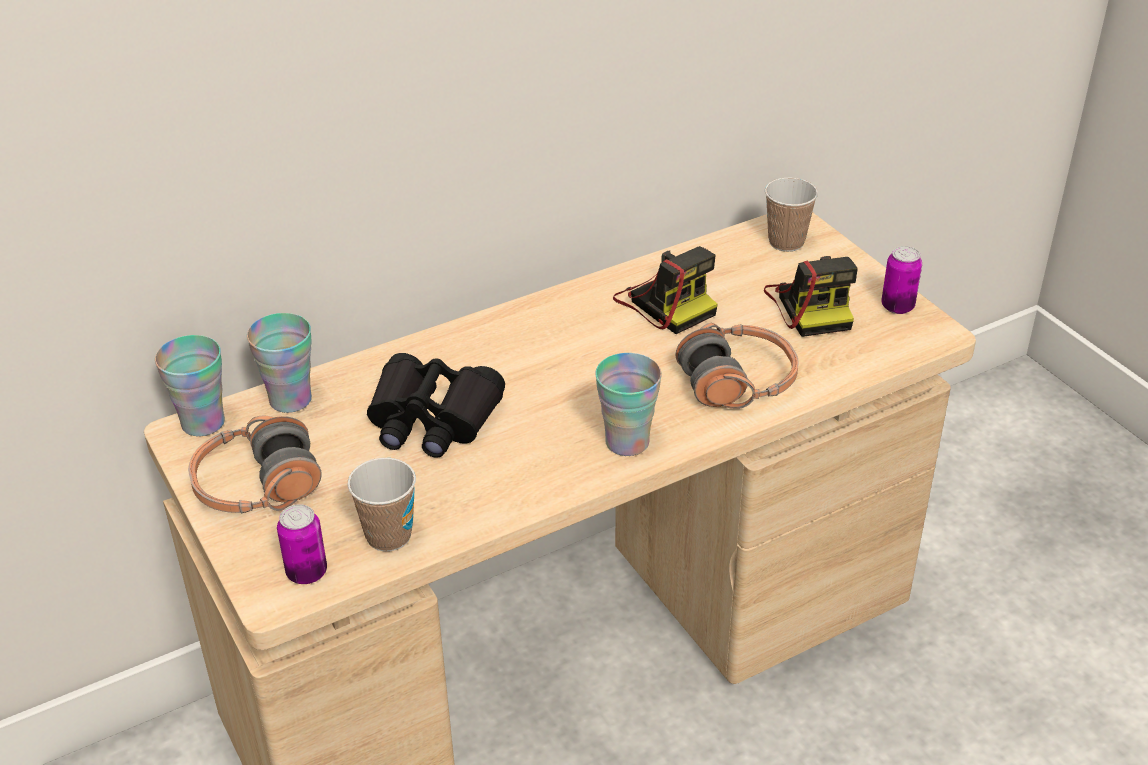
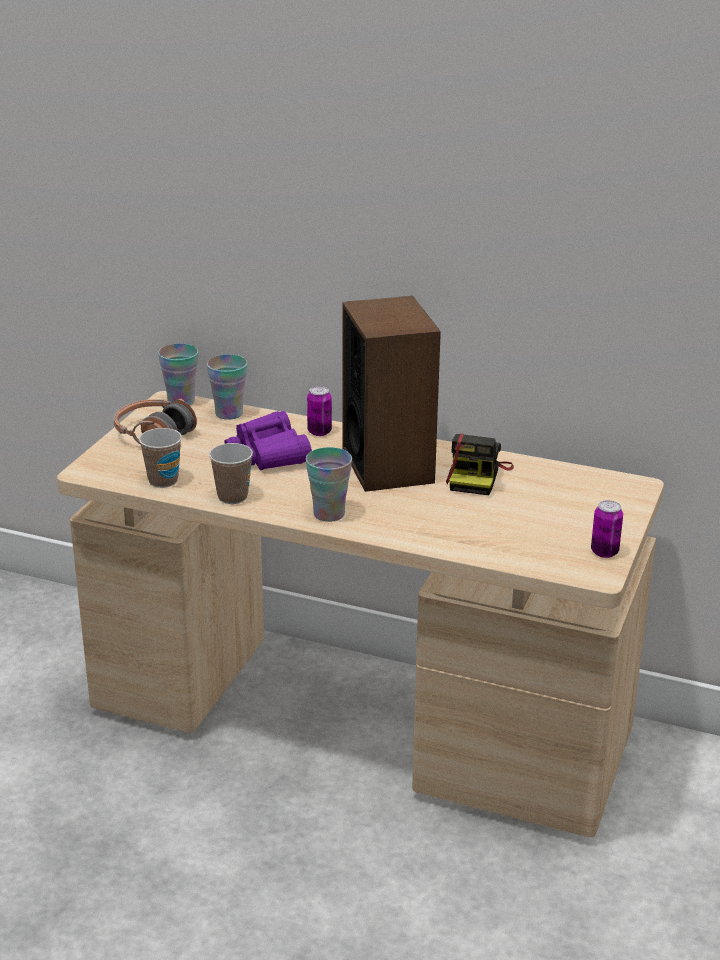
camera: 50 degrees right, 10 degrees down
(307, 573) = (111, 472): can -> can (319, 432)
(432, 419) = (267, 454): black binoculars -> purple binoculars
(569, 346) = (388, 465): none -> speaker
(737, 382) = (436, 526): headphones -> none
(786, 242) = (609, 490): cup -> cup (232, 497)
(811, 306) = (553, 523): camera -> none

